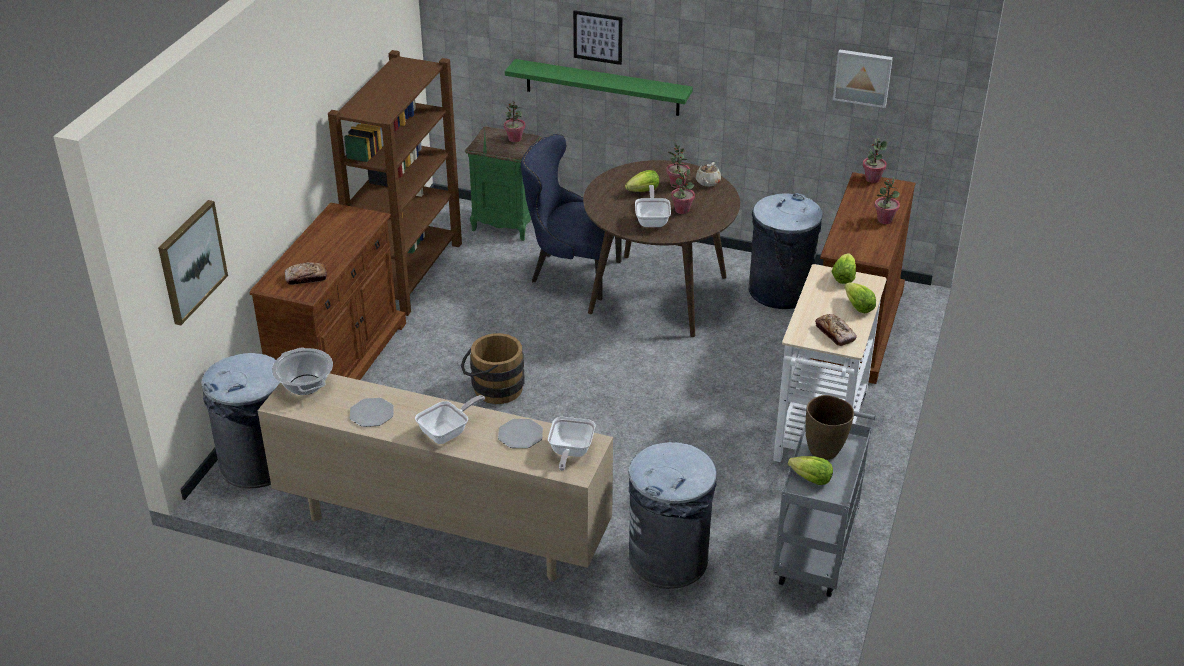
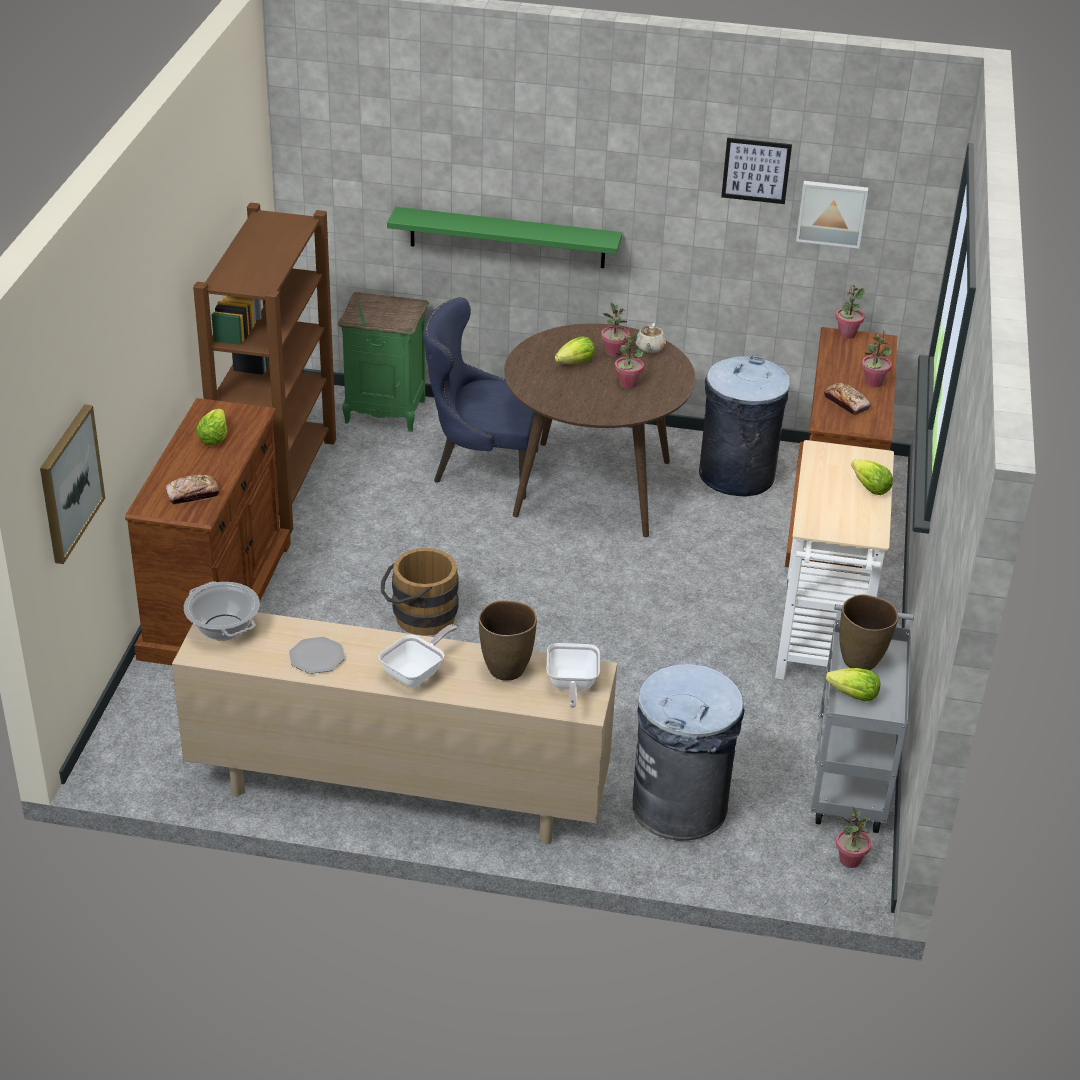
camera: 10 degrees left, 0 degrees up
(258, 464) = (147, 732): grey trash can -> none
(515, 139) = (397, 306): potted plant -> potted plant (850, 860)
(520, 435) = (506, 669): plate -> brown vase
(598, 37) = (503, 176): picture -> picture (756, 170)
(652, 220) = (595, 397): frying pan -> none
(835, 333) = (851, 521): bread -> bread (846, 403)
(843, 277) = (844, 454): lettuce -> lettuce (213, 438)

